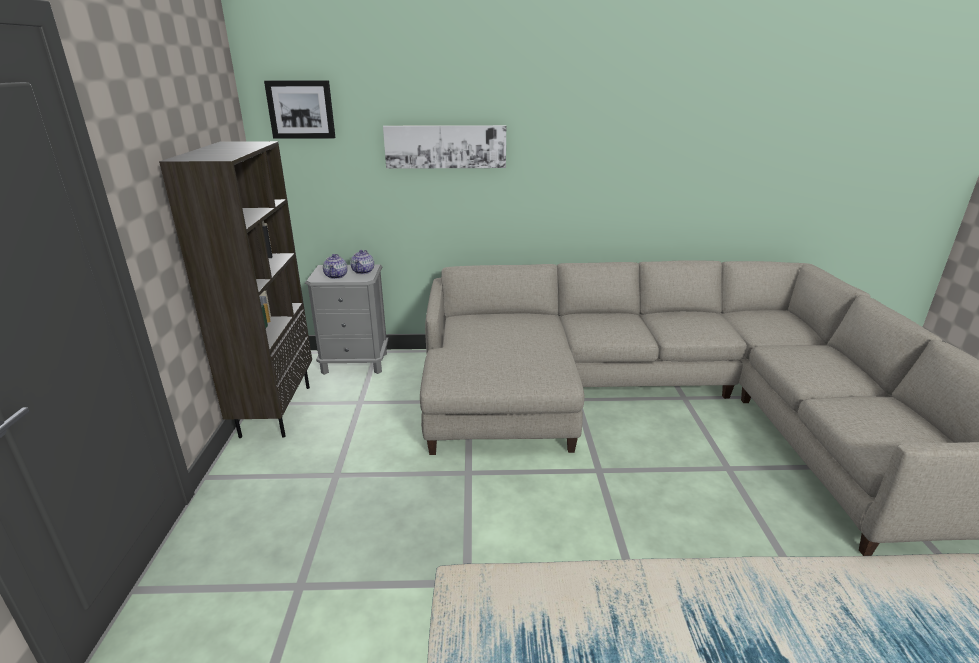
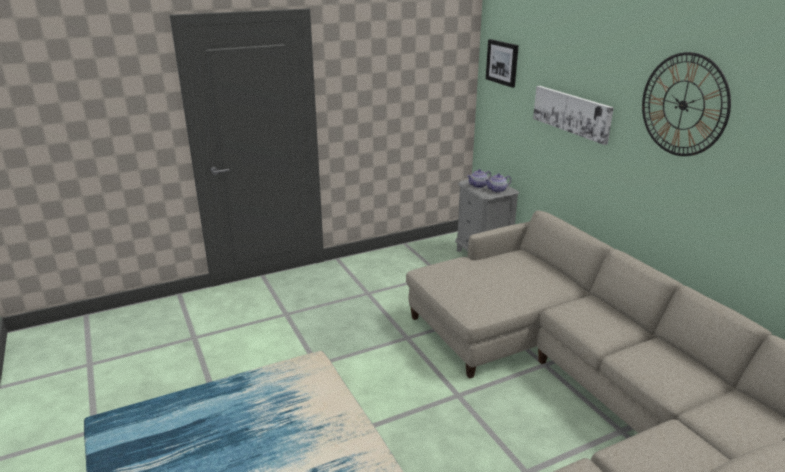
camera: 65 degrees right, 0 degrees up
(275, 410) = (405, 252): brown bookcase -> none
(591, 103) = (683, 105): none -> wall clock

